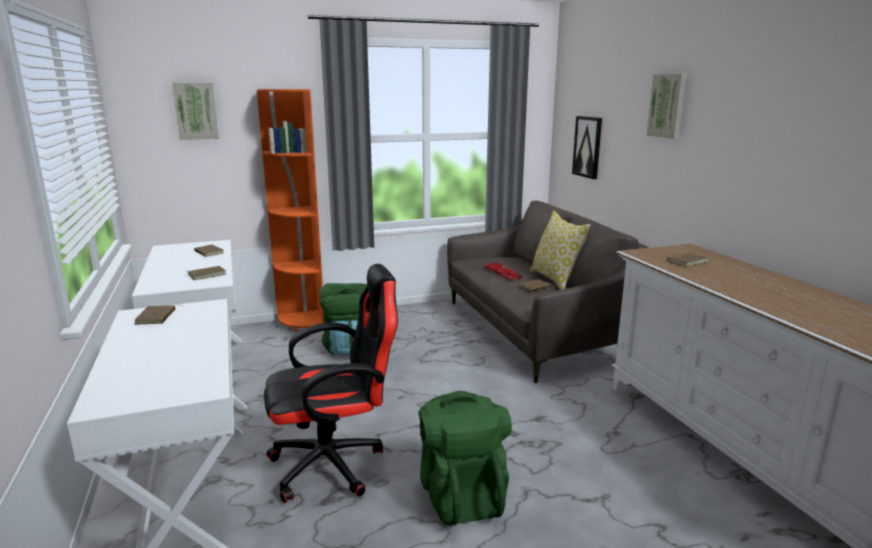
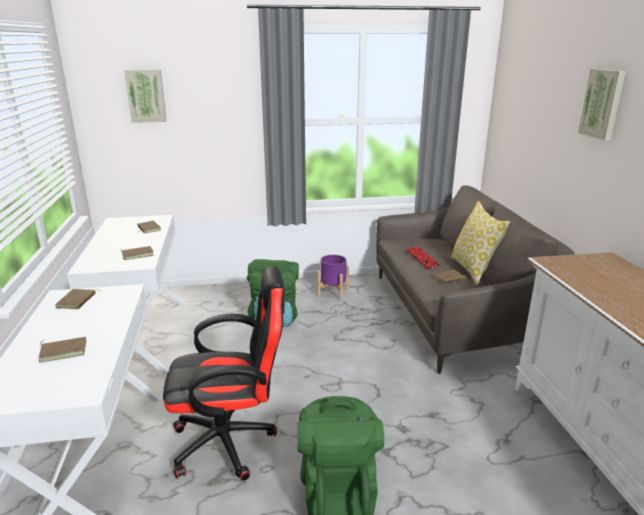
camera: 10 degrees right, 5 degrees up
(302, 325) = (238, 291): orange bookcase -> none
(407, 320) = (333, 292): none -> purple planter
(587, 147) = (521, 136): picture -> none
(686, 261) = (599, 277): brown book -> brown book (64, 350)

